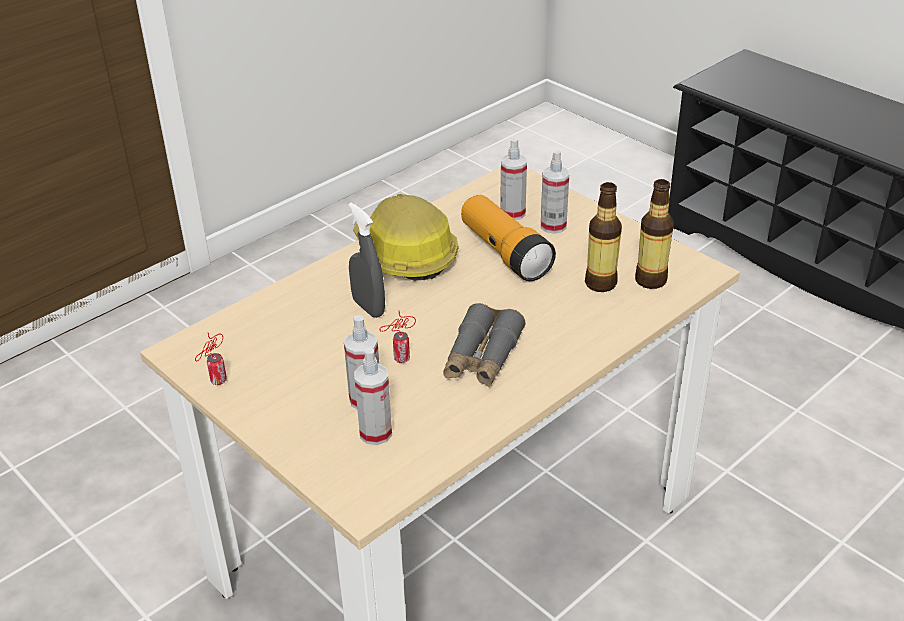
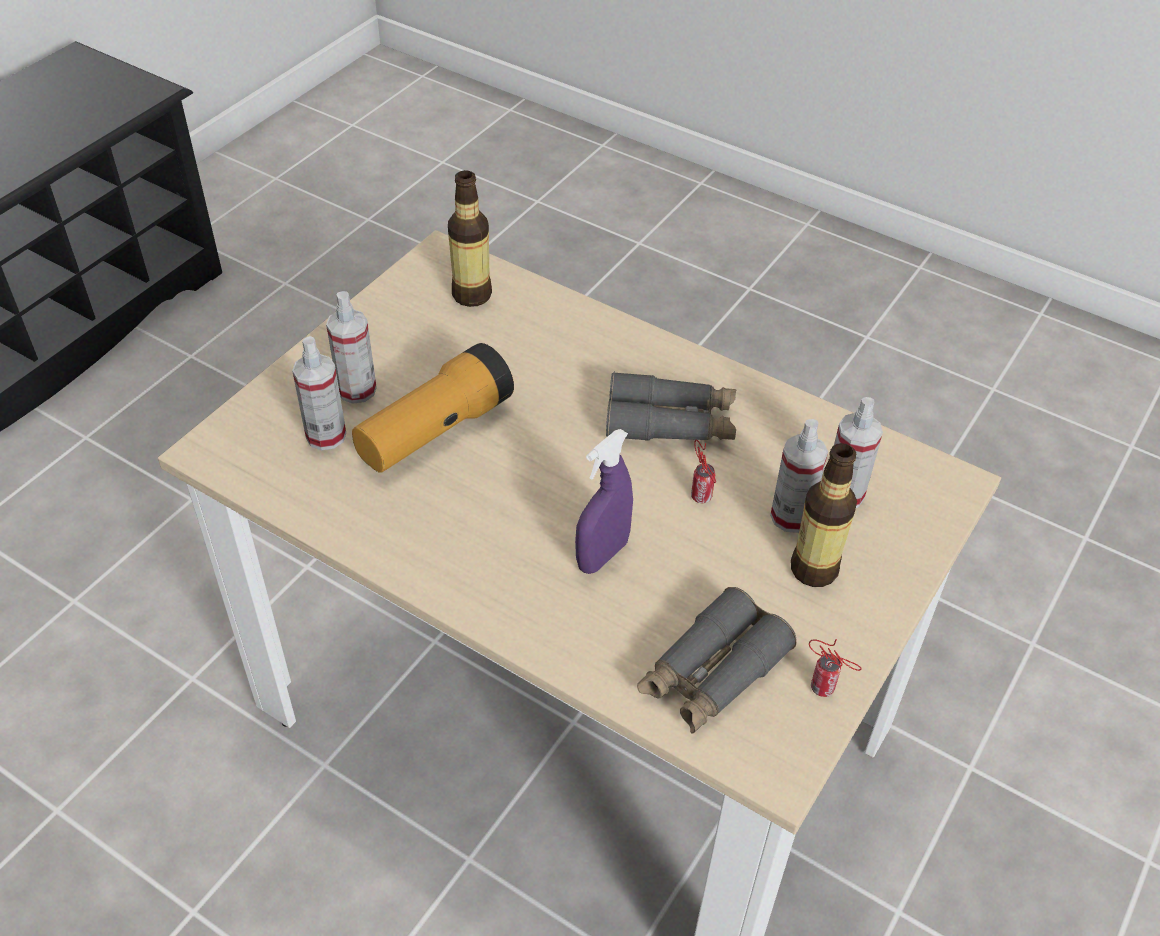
camera: 105 degrees left, 10 degrees up
(256, 337) = (712, 673): none -> grey binoculars
(368, 307) = (602, 555): grey spray bottle -> purple spray bottle
(405, 254) = (459, 540): hard hat -> none
(600, 283) = (488, 335): bottle -> bottle (814, 569)

